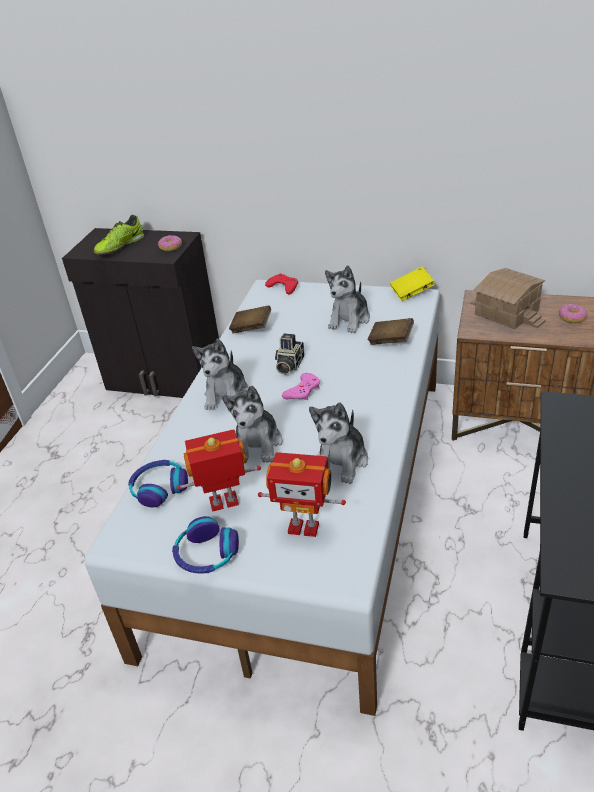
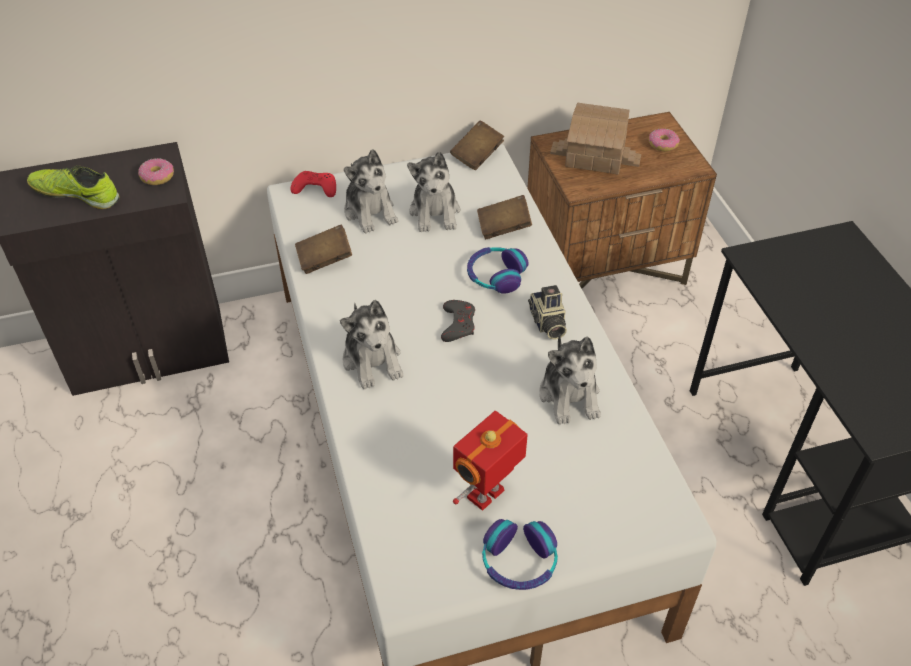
camera: 35 degrees left, 10 degrees up
(120, 247) = (76, 194): shoe -> shoe turned 105 degrees clockwise
(159, 488) = (397, 509): headphones -> headphones (496, 275)
(258, 444) = (463, 409): plush toy -> plush toy (370, 212)
(289, 365) = (414, 296): camera -> camera (547, 323)
(303, 391) = (458, 324): pink game controller -> grey game controller
(304, 526) = (591, 485): toy robot -> none
(411, 292) = (477, 155): yellow book -> brown book

